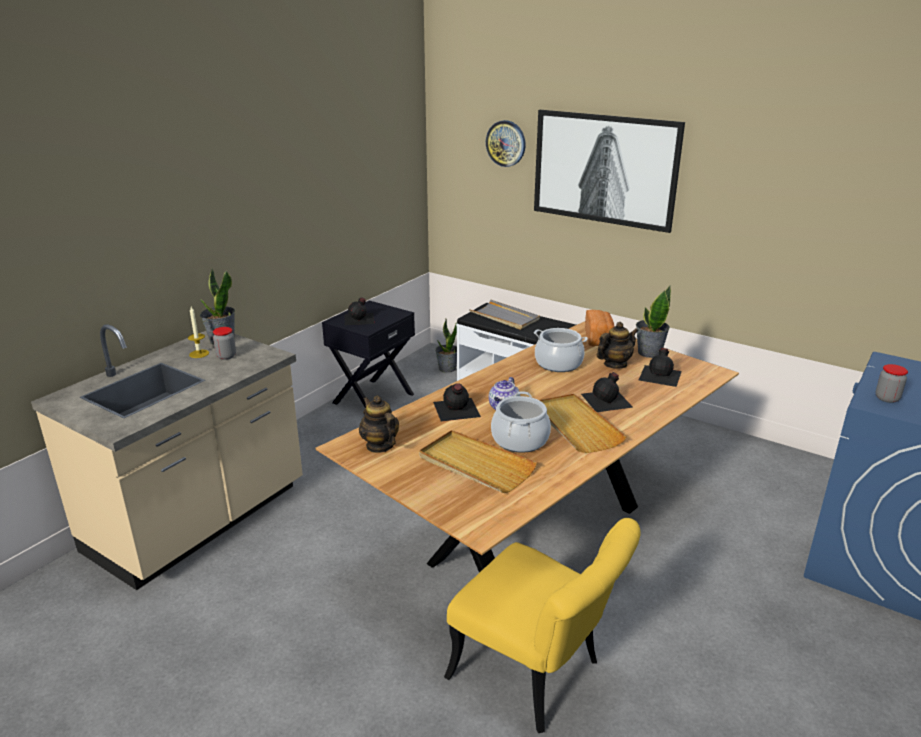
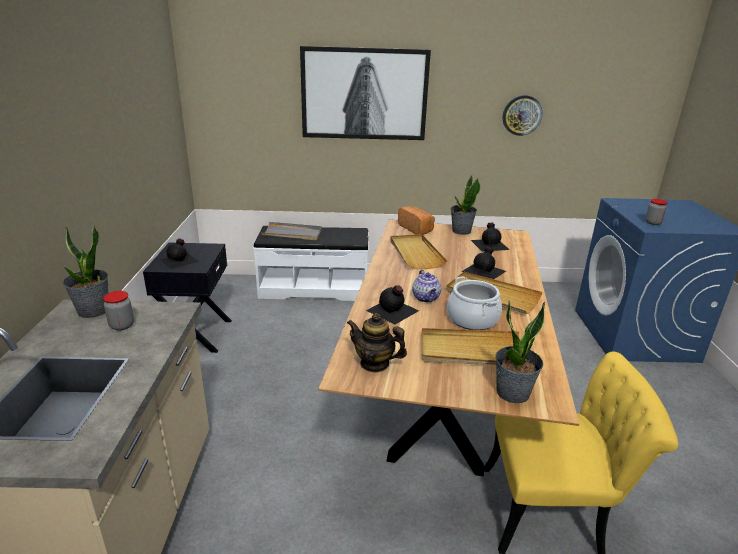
camera: 35 degrees left, 0 degrees up
(199, 354) = (82, 332): candle -> none
(447, 369) = (240, 291): potted plant -> potted plant (513, 393)
(506, 143) = (268, 79): wall clock -> wall clock (522, 115)
(558, 363) = (415, 253): cooking pot -> beige tray
(615, 364) = (452, 244): teapot -> none

